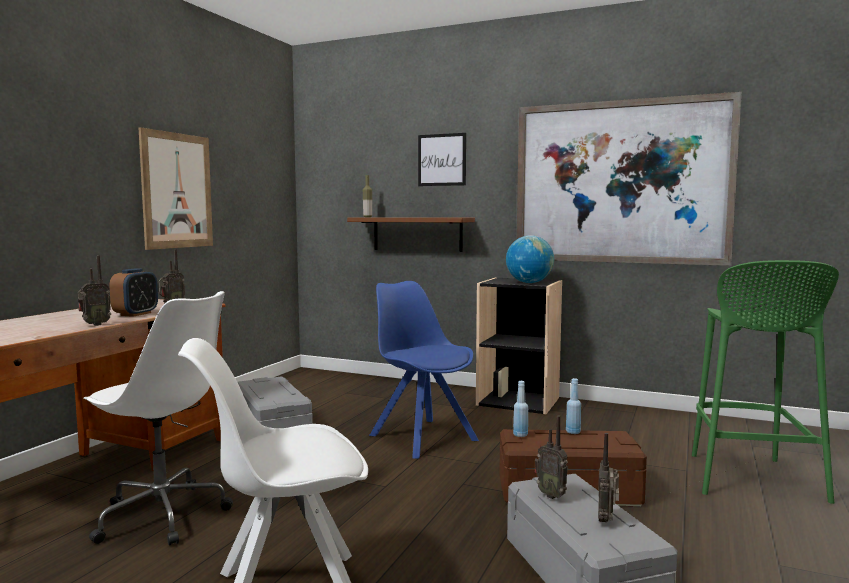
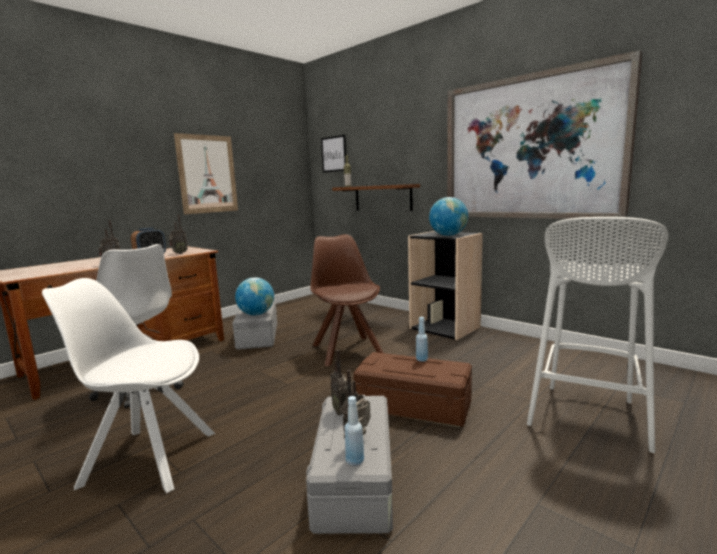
camera: 20 degrees right, 5 degrees up
(284, 396) = (256, 314): none -> globe
(422, 437) = (347, 350): blue chair -> brown chair
(442, 160) = (397, 139): picture -> picture (334, 154)
(520, 435) = (378, 358): blue bottle -> blue bottle (355, 461)
(750, 479) = (587, 416): green stool -> white stool

